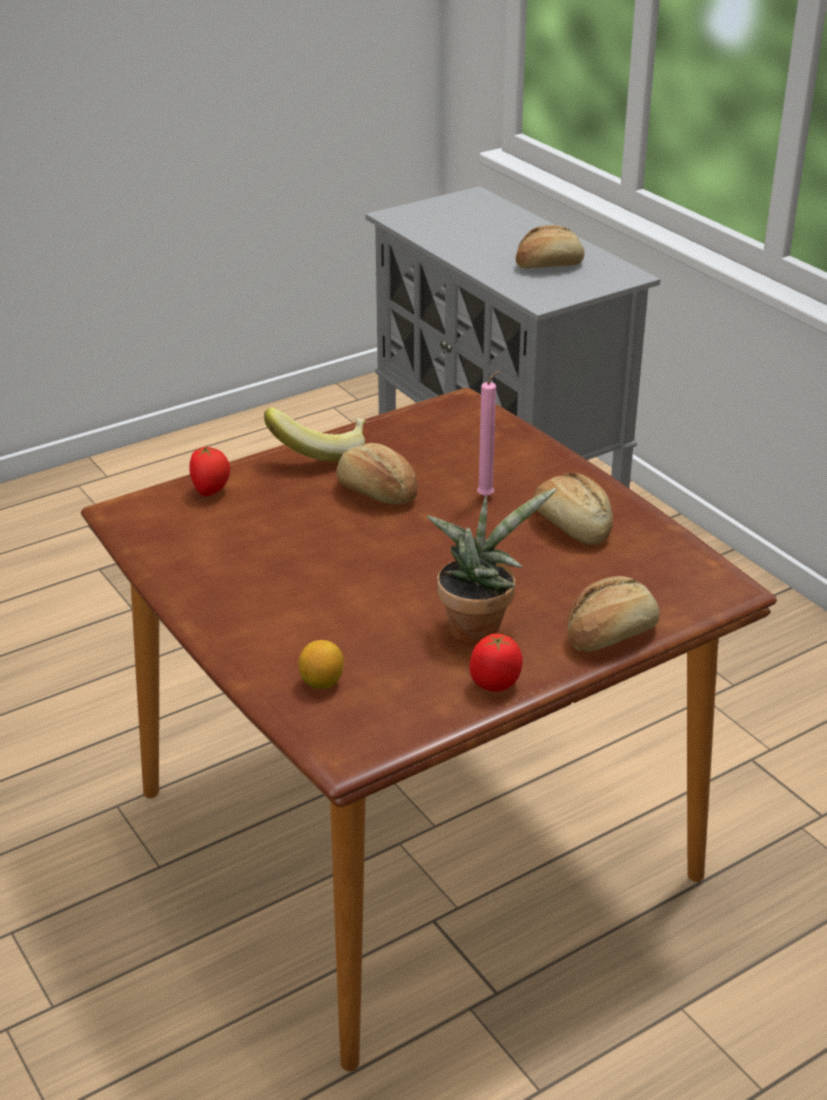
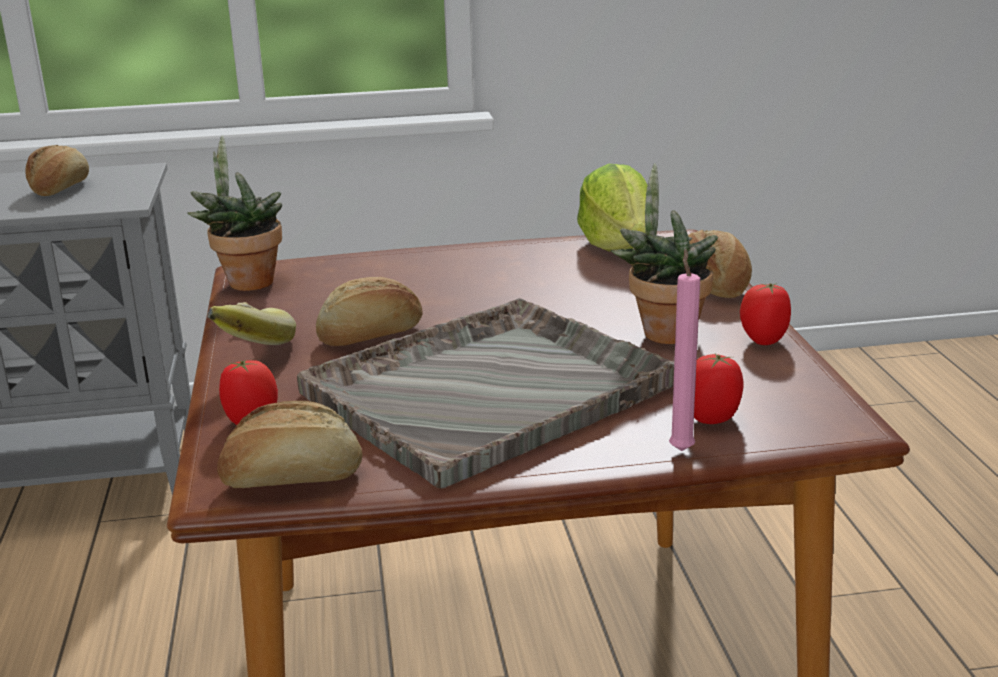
camera: 65 degrees left, 10 degrees down
(313, 569) = (490, 389): none -> grey tray
(321, 682) = (712, 418): lemon -> tomato
(441, 408) = (246, 281): none -> potted plant
(488, 496) = (440, 290): pink candle -> pink candle (681, 448)
(572, 525) = (528, 269): bread -> bread (292, 477)
(674, 559) = (618, 246): none -> lettuce

